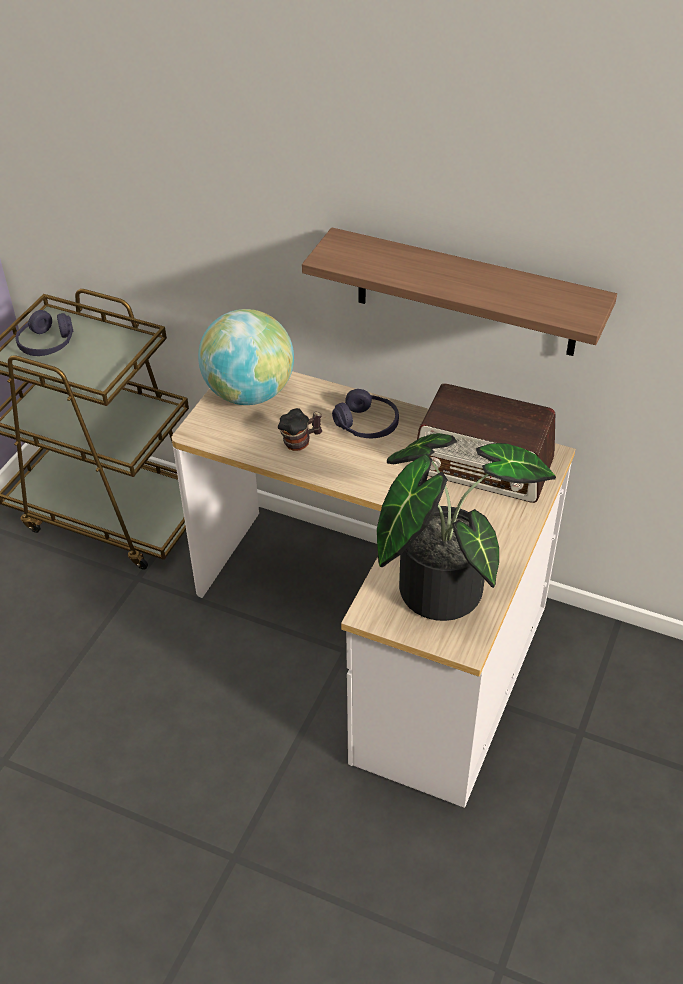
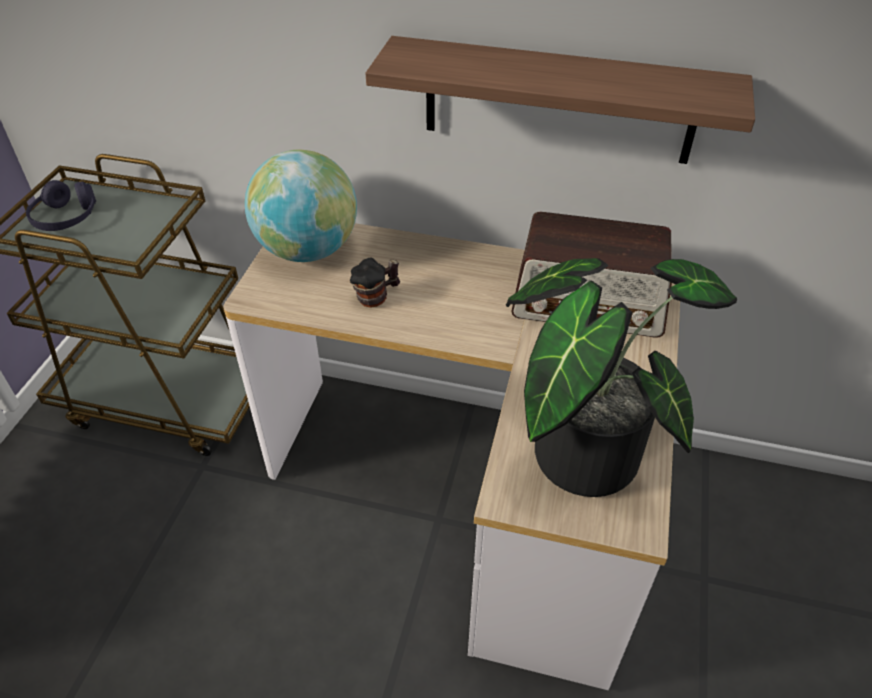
camera: 10 degrees left, 0 degrees up
(367, 425) = (447, 271): purple headphones -> none

